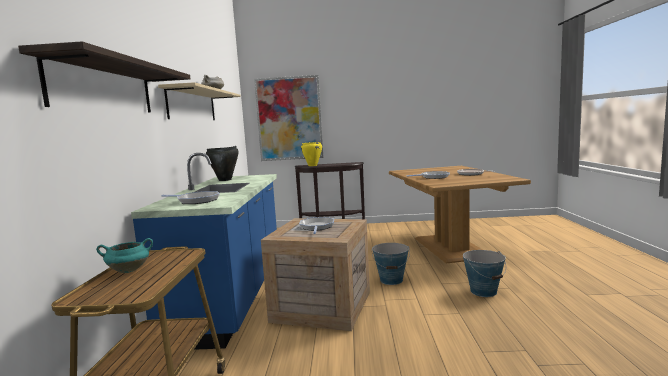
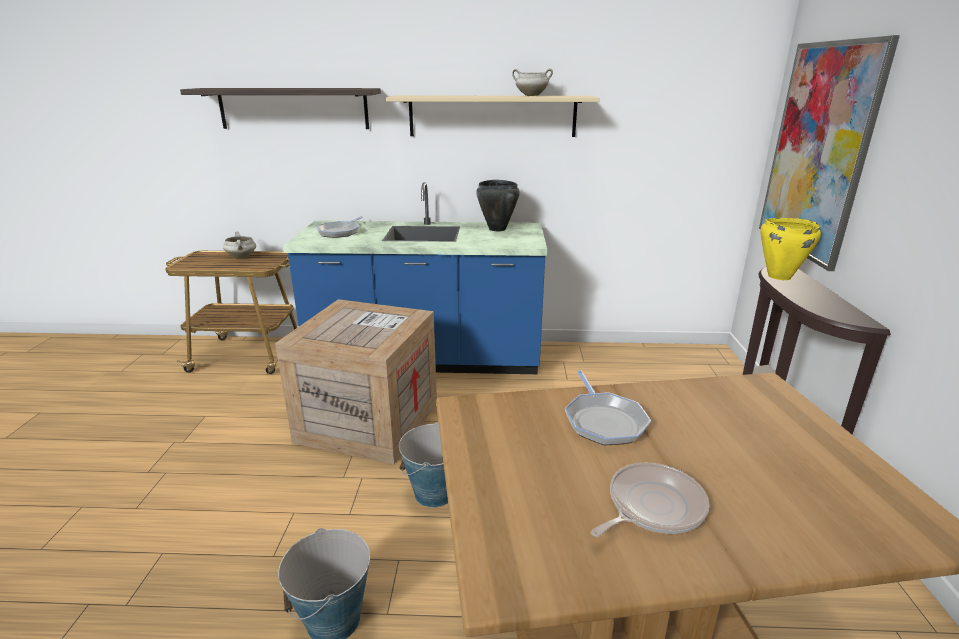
camera: 90 degrees right, 15 degrees up
(129, 270) = (242, 257): turquoise cooking pot -> white cooking pot
(317, 227) = (365, 325): frying pan -> none

